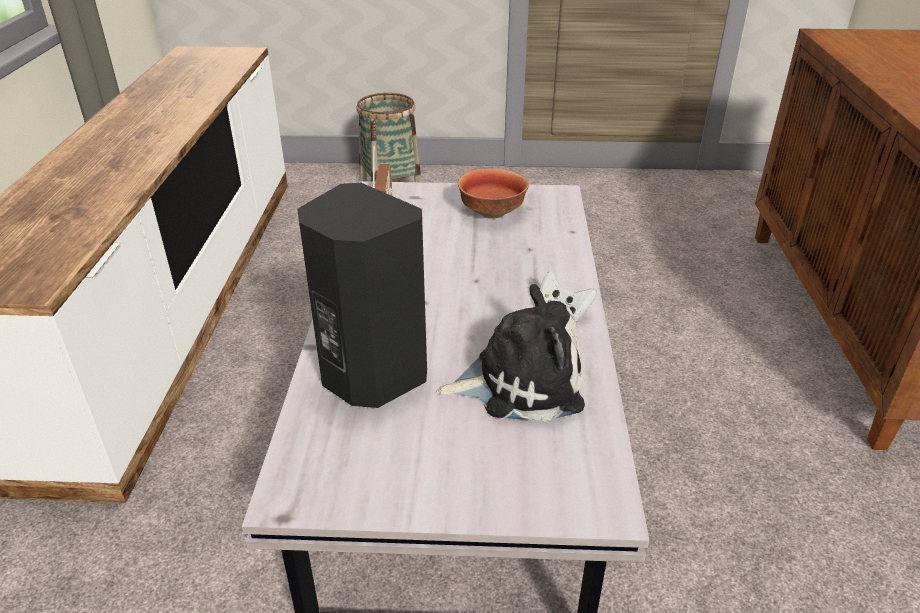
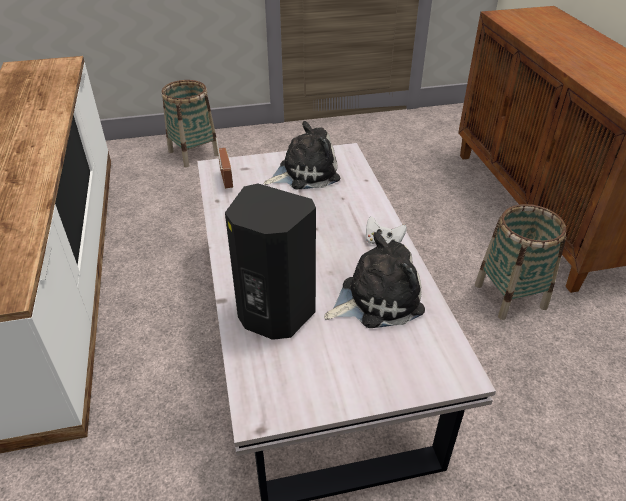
camera: 15 degrees left, 5 degrees up
(491, 212) = (304, 173): bowl -> plush toy
(772, 437) = (510, 296): none -> basket

